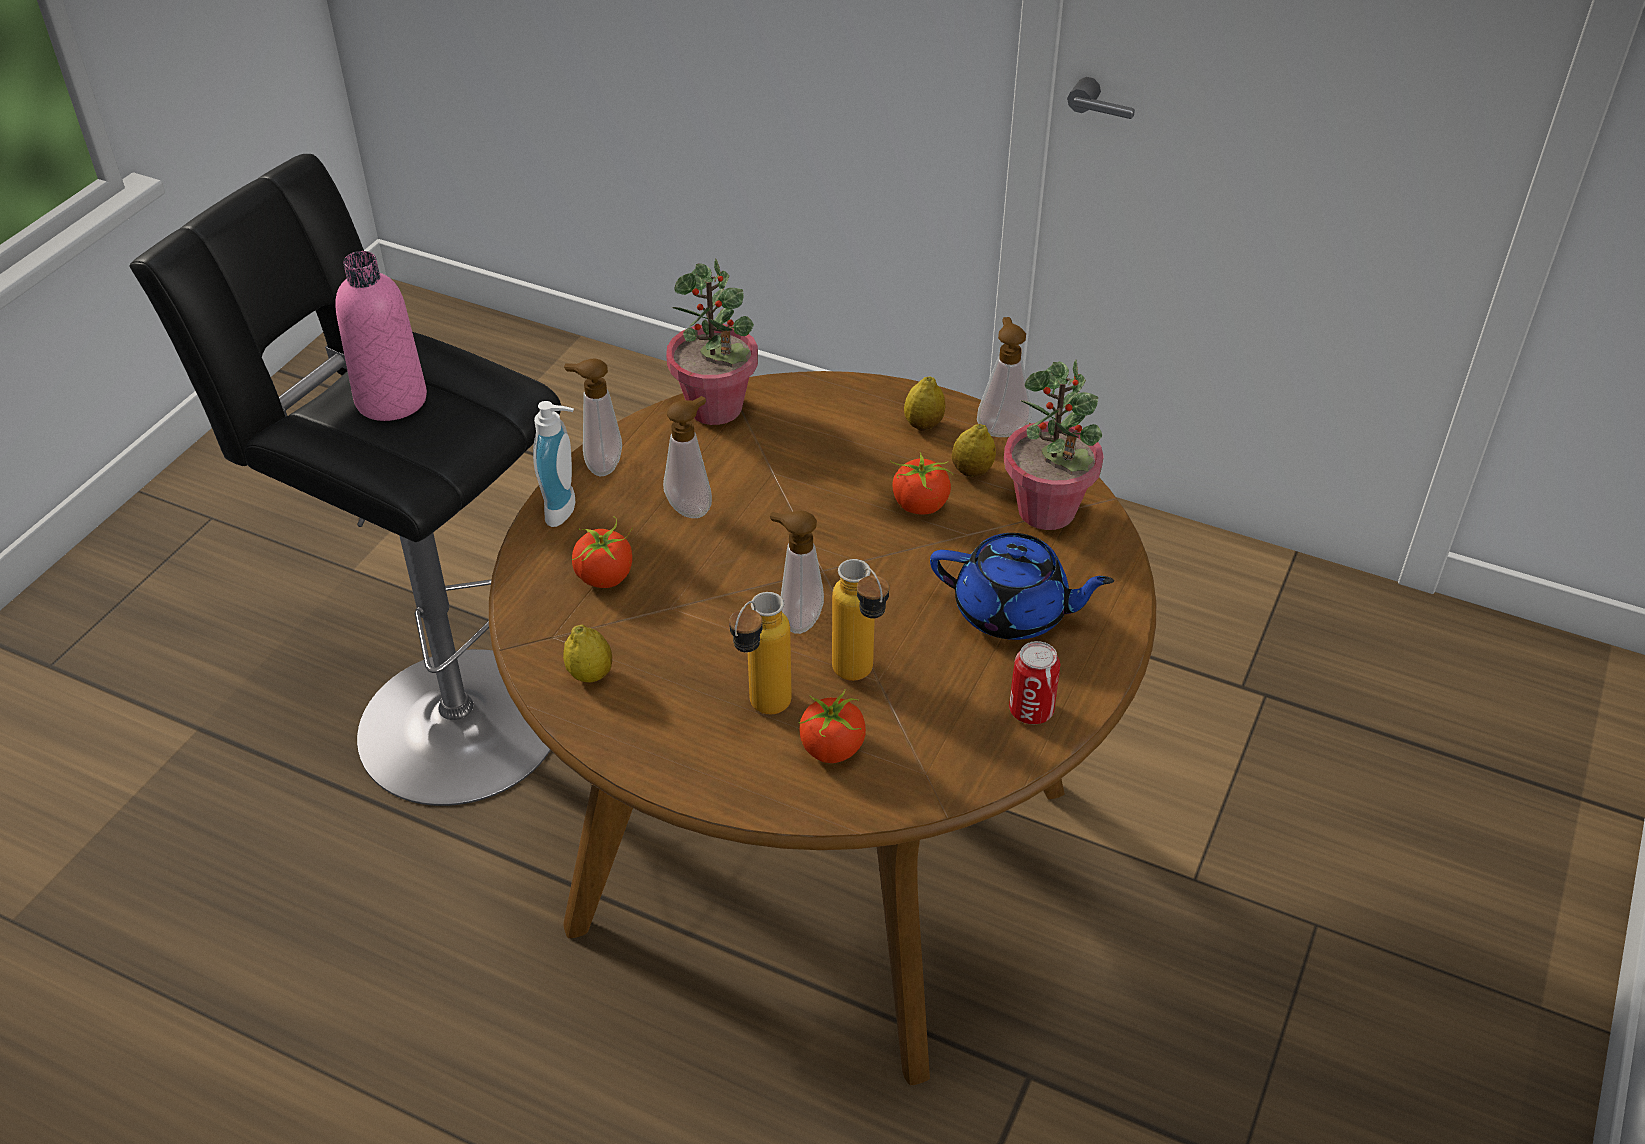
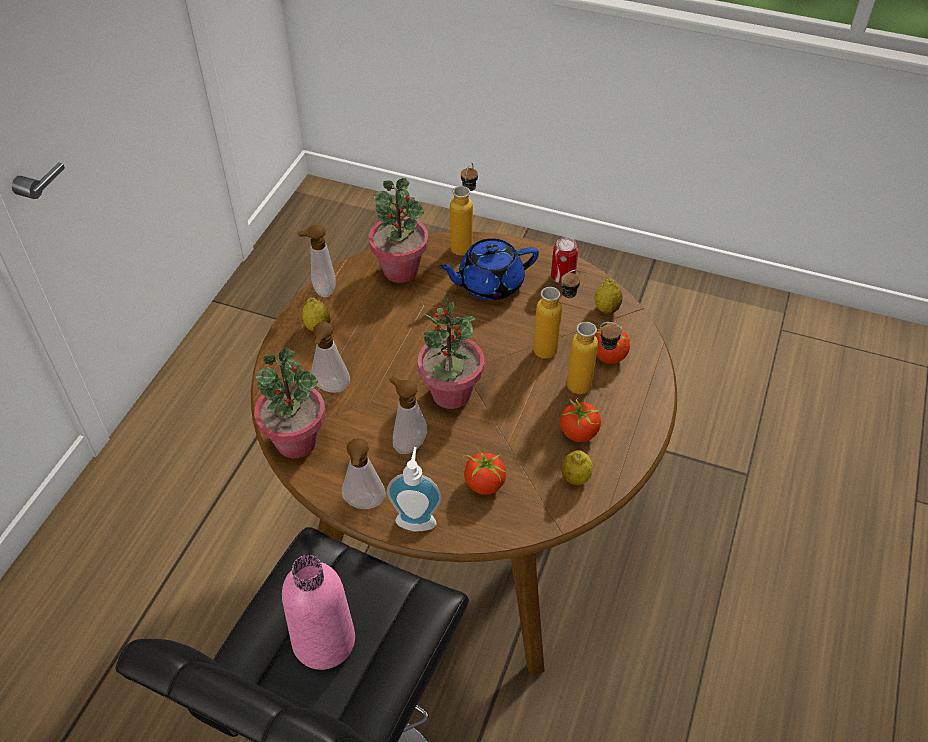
camera: 95 degrees left, 5 degrees up
(775, 553) = (451, 394): none -> potted plant
(797, 619) = (509, 378): soap dispenser -> soap dispenser (331, 389)
(919, 506) = (399, 326): tomato -> tomato (579, 433)
(972, 471) = (365, 303): lemon -> lemon (606, 309)
(1013, 612) = (489, 284): blue teapot -> blue teapot turned 120 degrees counterclockwise
(1117, 589) = (464, 243): none -> bottle

